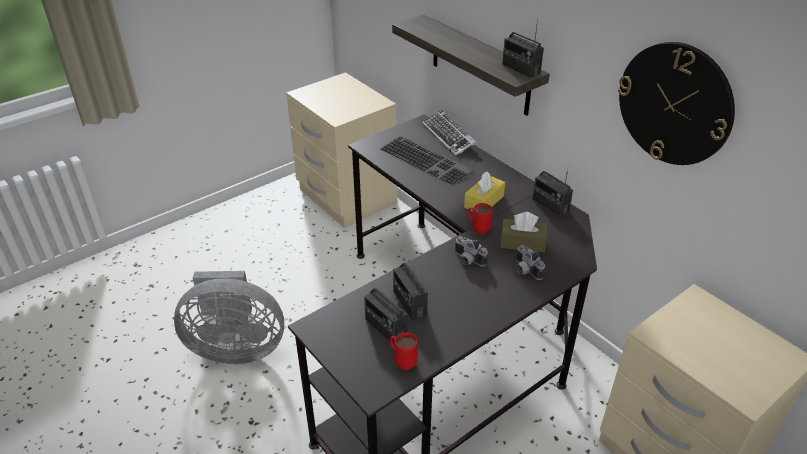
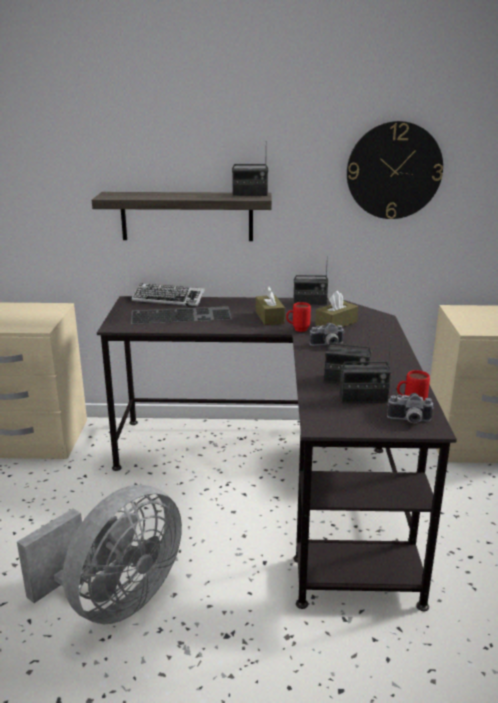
camera: 50 degrees left, 15 degrees down
(484, 202) = (269, 317): yellow tissue box -> brown tissue box
(525, 270) = (367, 333): camera -> camera (409, 421)

